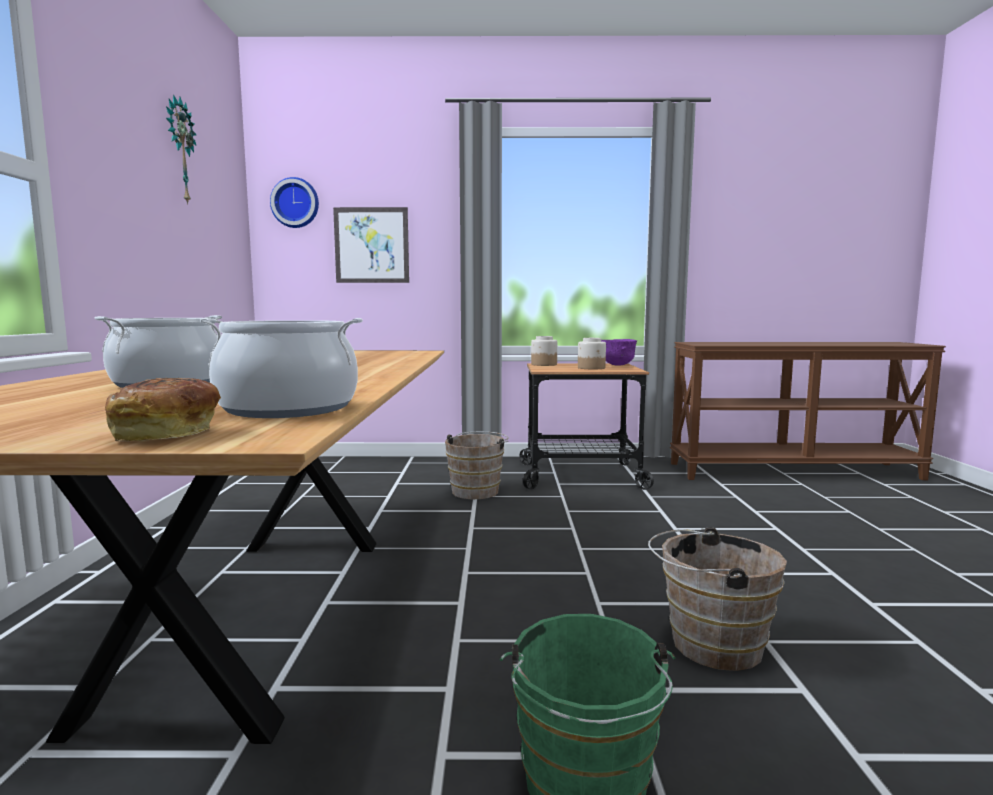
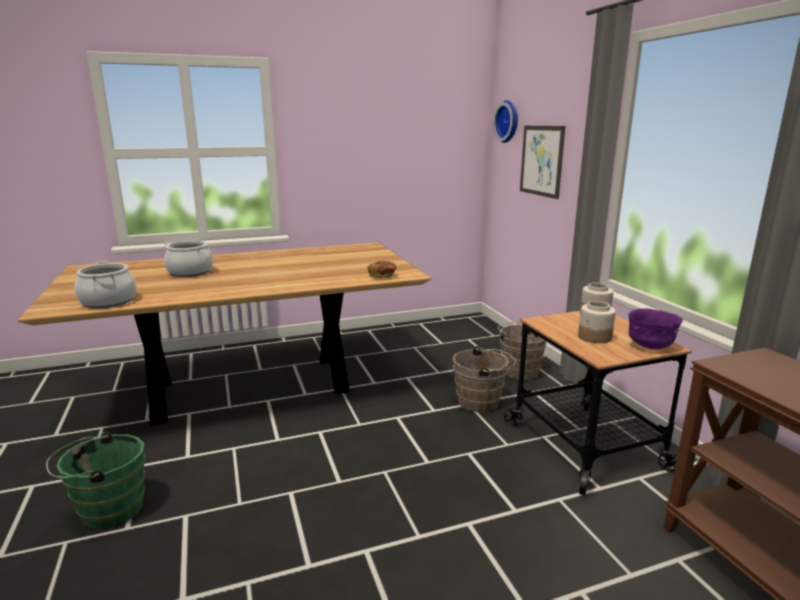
camera: 70 degrees right, 10 degrees up
(168, 434) = (58, 300): bread -> bread (382, 276)
(179, 151) = (395, 106): wall clock -> none
(708, 644) = (240, 549): brown bucket -> brown bucket (519, 370)

